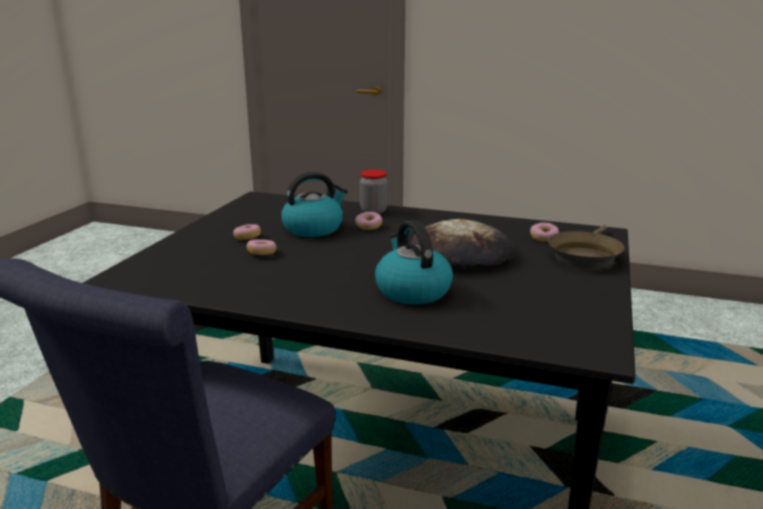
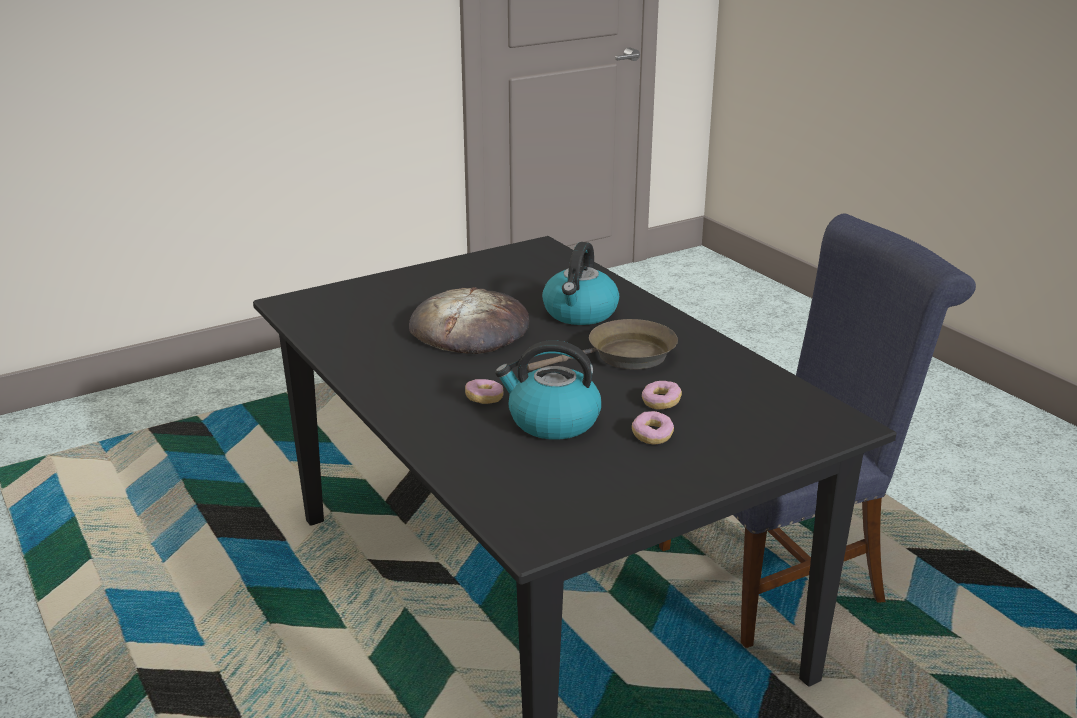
camera: 140 degrees left, 5 degrees up
(373, 211) = (427, 425): jar -> none
(543, 238) = (355, 317): donut -> none
(584, 255) = (375, 291): brown frying pan -> brown frying pan (624, 356)

